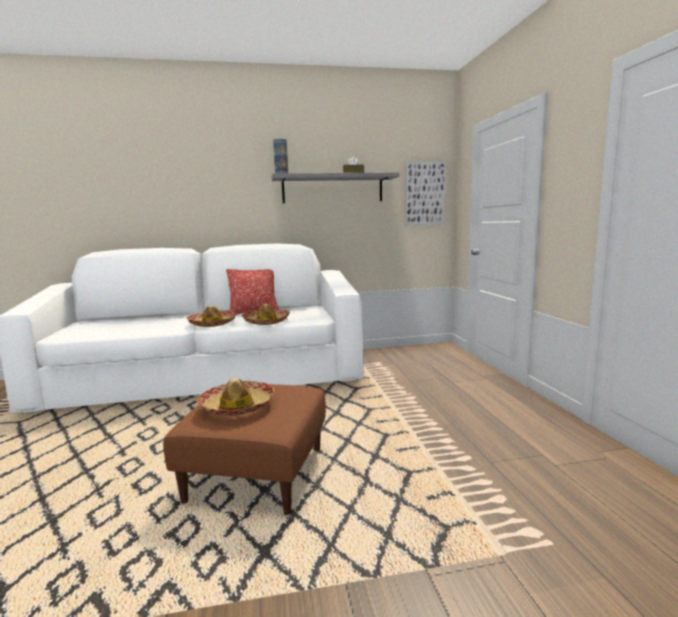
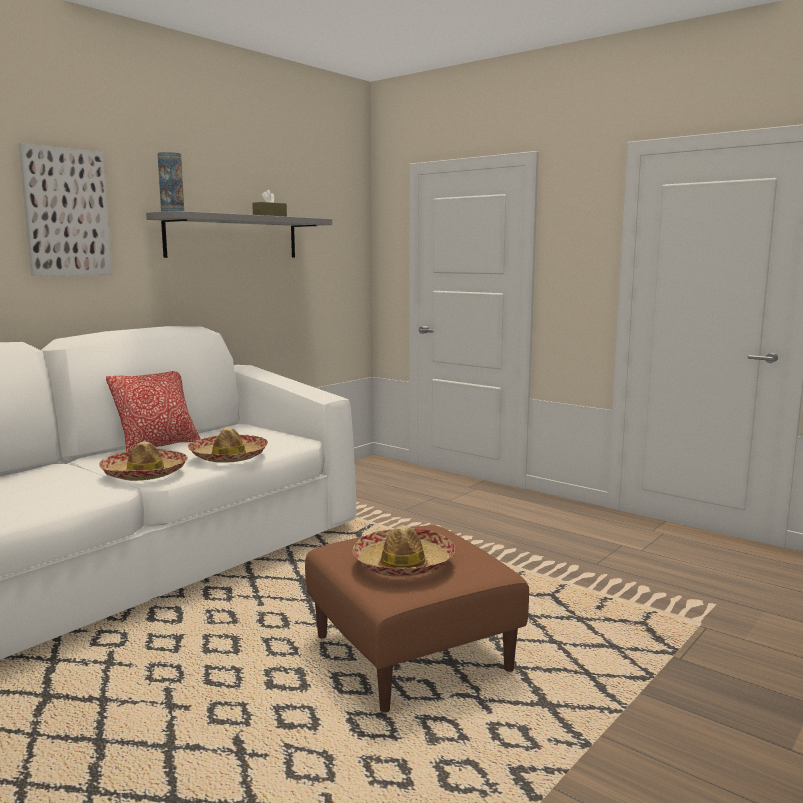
camera: 40 degrees left, 0 degrees up
(425, 193) = (341, 248): picture -> picture (67, 212)

